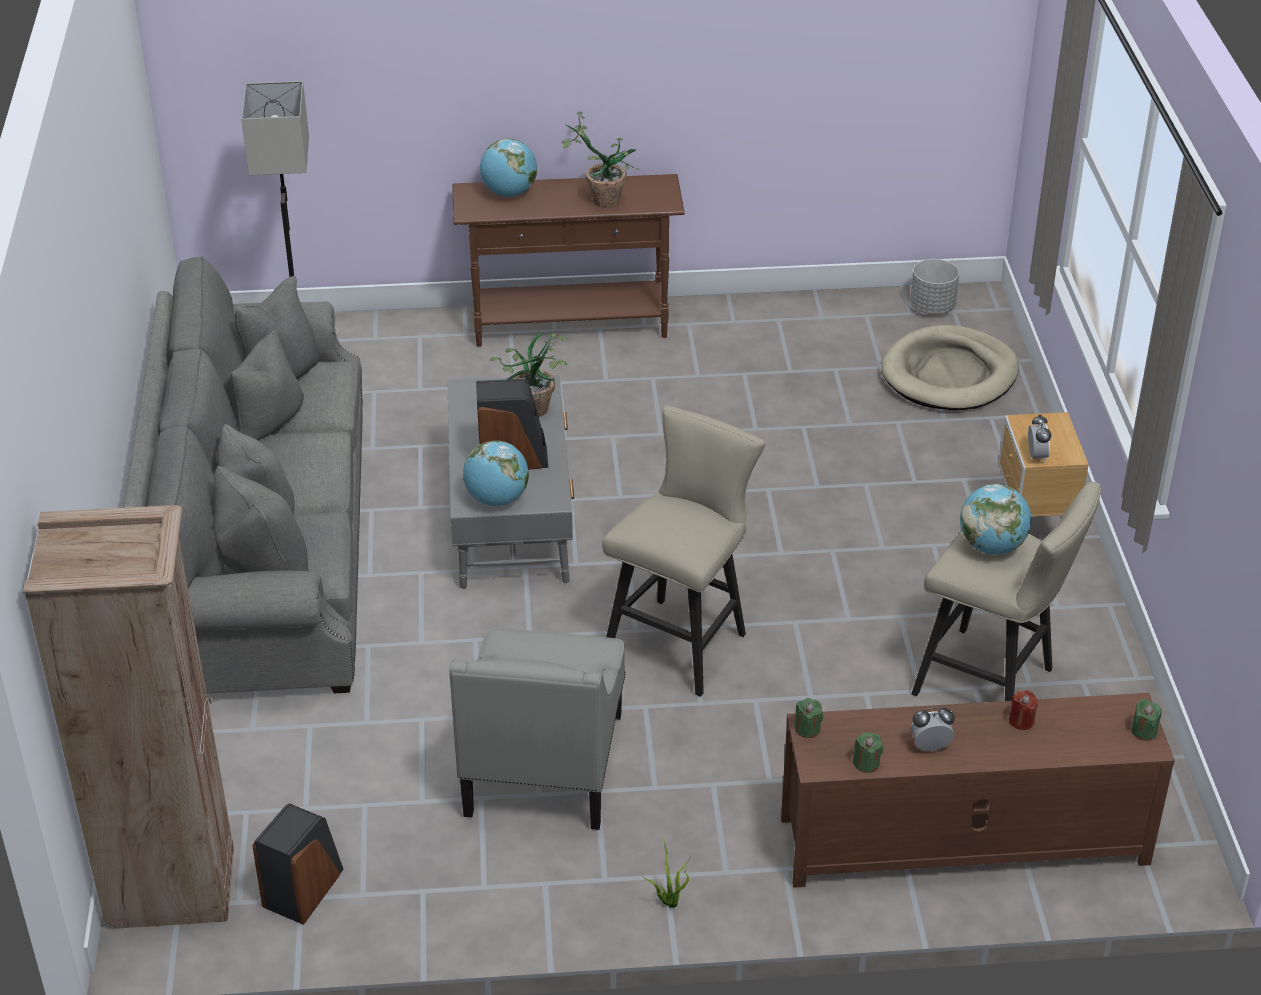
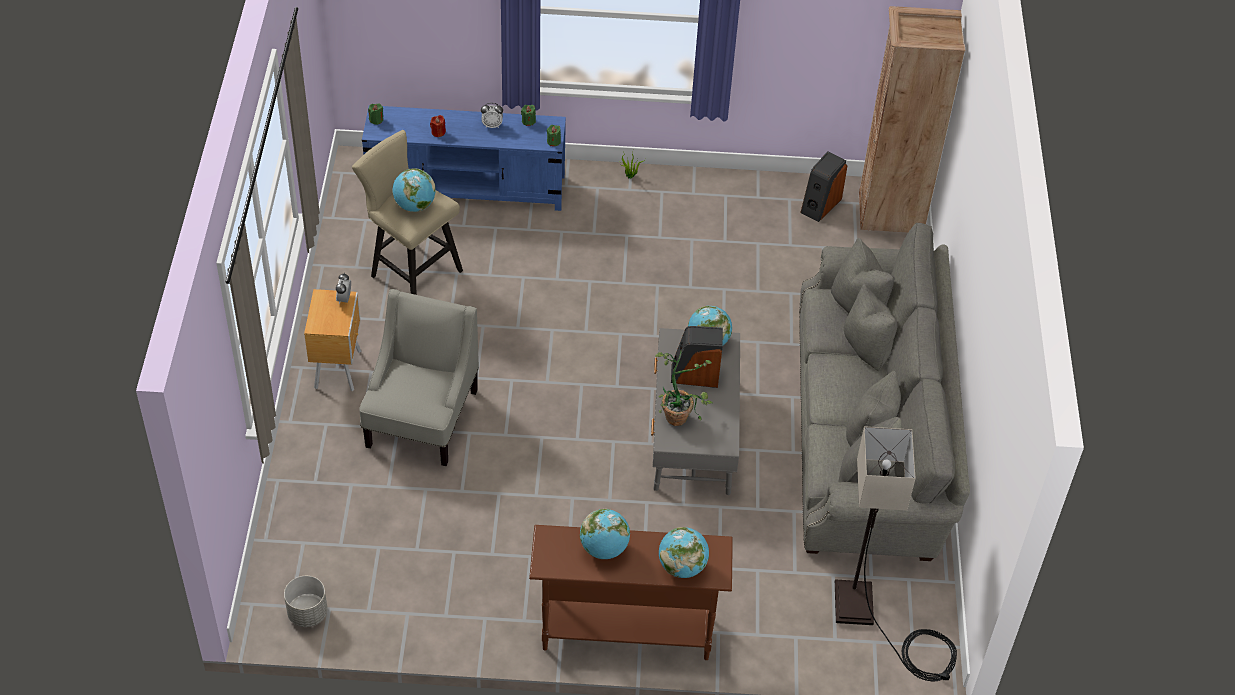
camera: 175 degrees left, 10 degrees up
(543, 763) = (688, 256): grey armchair -> grey armchair (422, 420)
(599, 199) = (604, 549): potted plant -> globe
(682, 640) = (592, 323): beige stool -> none
(949, 374) = (327, 531): beige dog bed -> none
(962, 841) = (467, 187): brown tv stand -> blue tv stand

